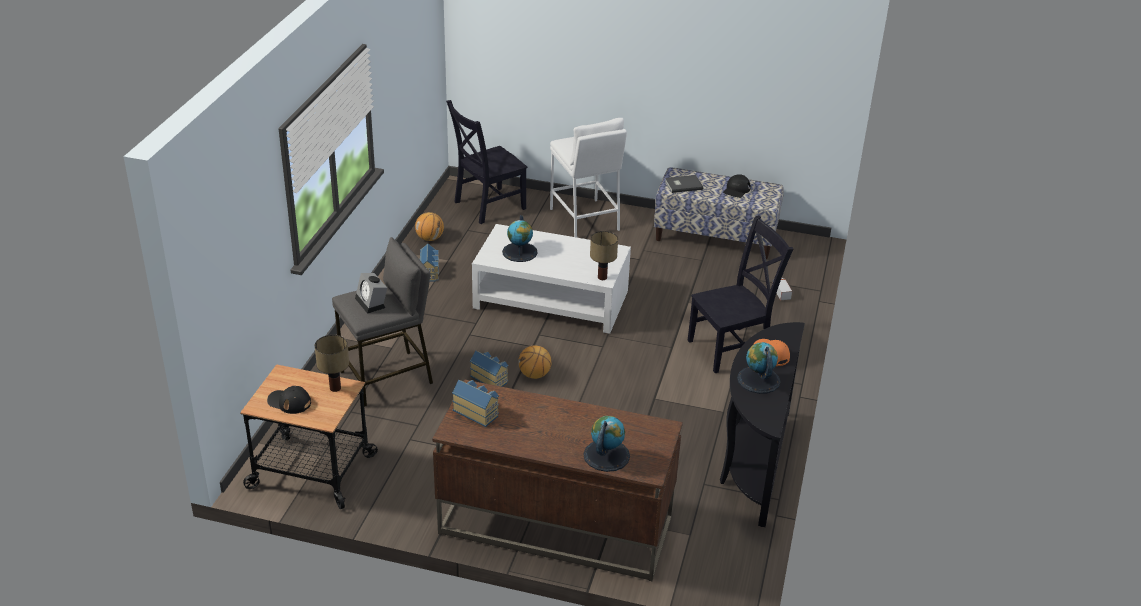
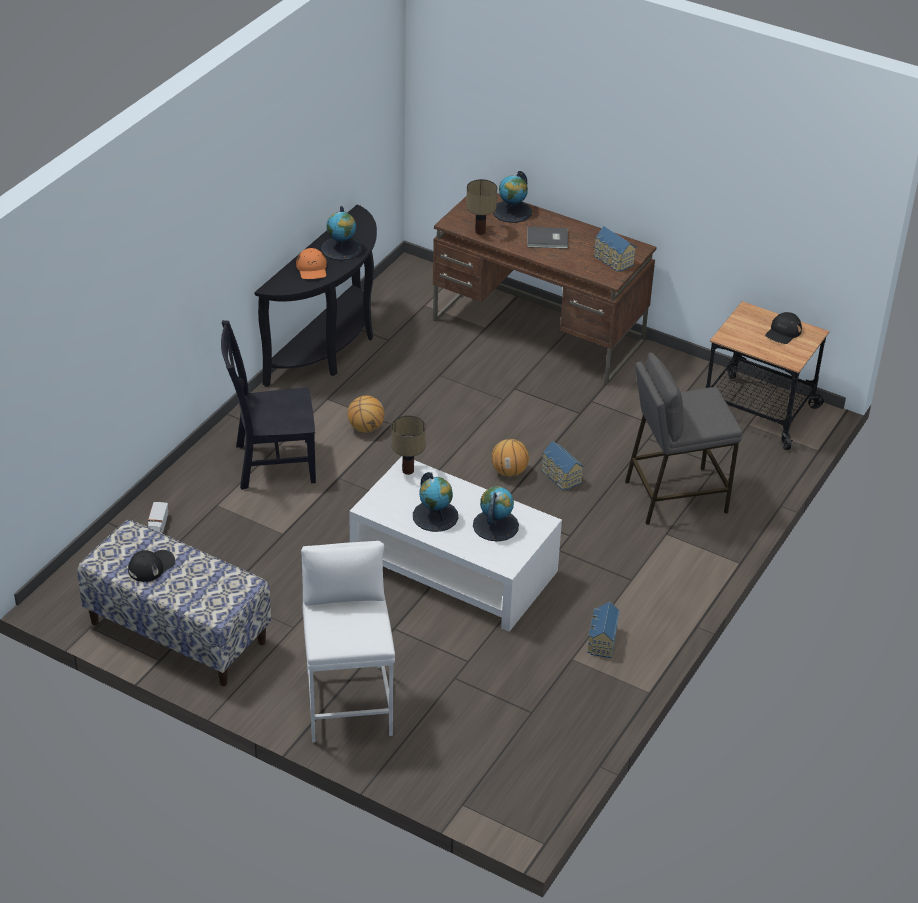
camera: 165 degrees left, 5 degrees up
(289, 402) = (783, 332): black cap -> black cap turned 90 degrees clockwise
(334, 388) = (739, 338): table lamp -> table lamp (480, 231)
(372, 303) = (697, 409): alarm clock -> none
(430, 238) = (590, 704): basketball -> basketball (365, 428)
(487, 206) = (488, 759): black chair -> none
(566, 252) = (435, 516): none -> globe
(683, 185) = (221, 589): grey book -> grey book (548, 240)

